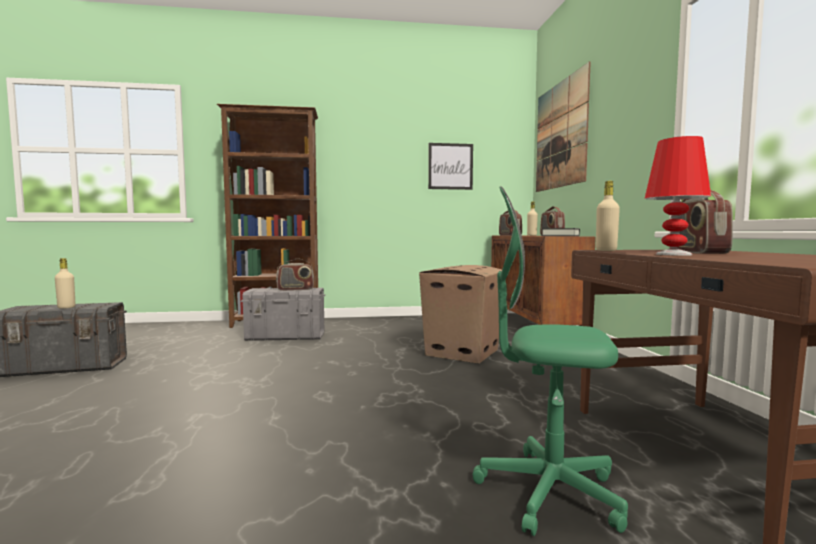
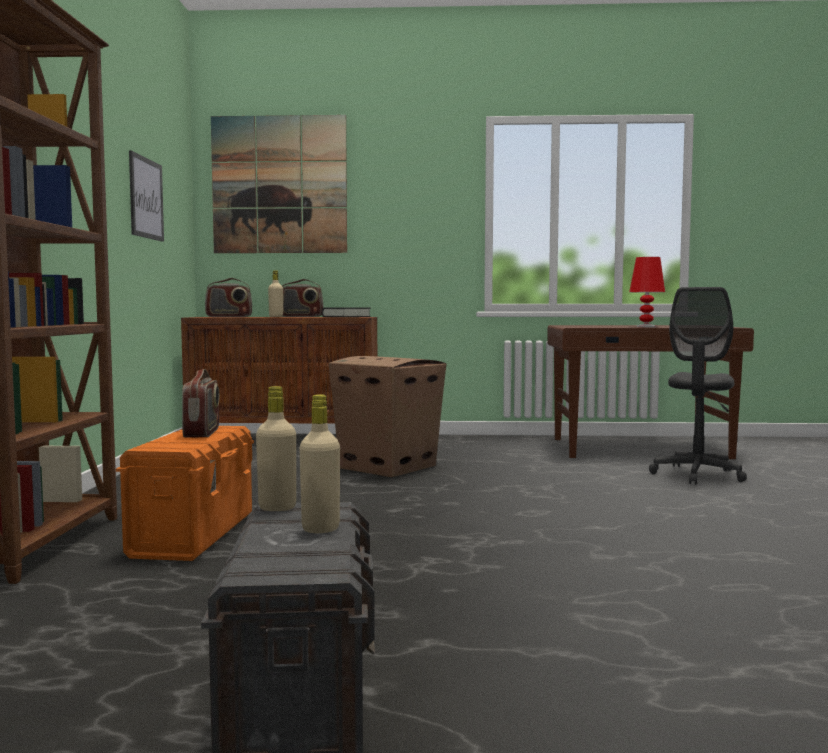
camera: 80 degrees left, 0 degrees up
(286, 336) = (194, 534): grey storage box -> orange storage box
(548, 492) = (697, 475): green office chair -> grey office chair
(606, 250) = (585, 327): beige bottle -> beige bottle (277, 508)
(696, 252) = (612, 326): radio -> none

